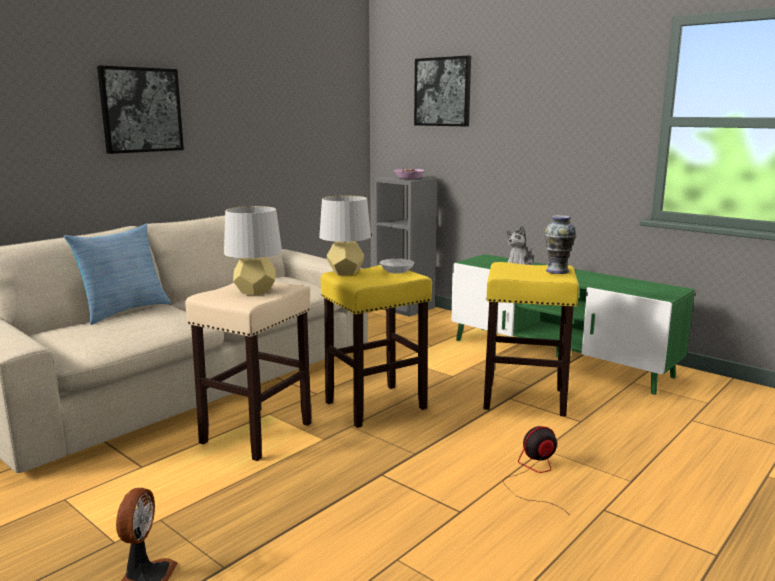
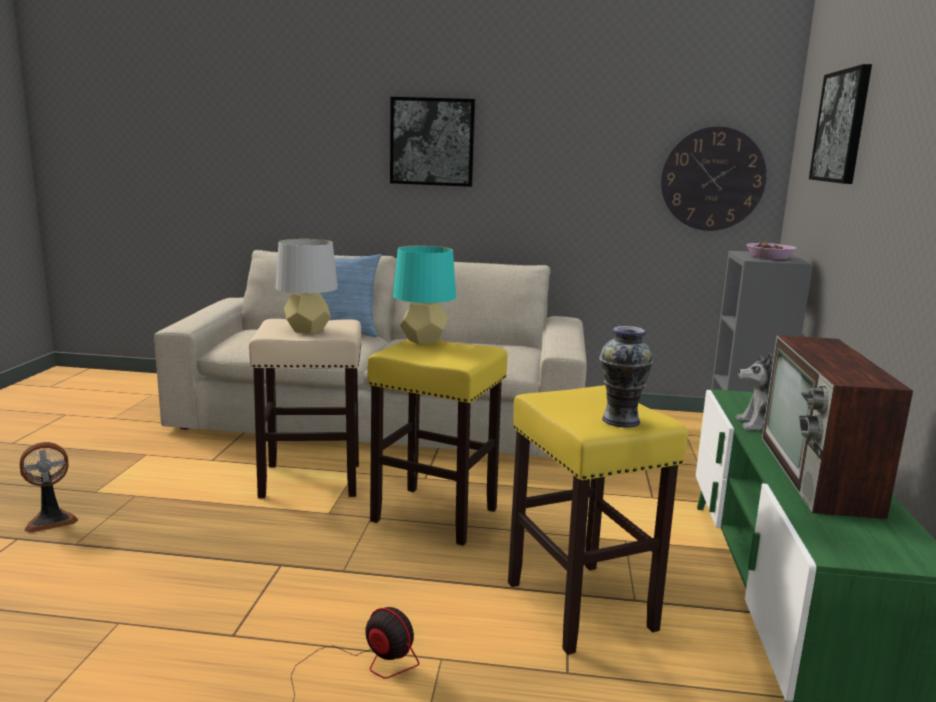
camera: 55 degrees right, 0 degrees up
(334, 129) = (712, 179): none -> wall clock
(345, 273) = (423, 340): grey table lamp -> turquoise table lamp
(397, 271) = (467, 355): white bowl -> none
(587, 278) = (819, 475): none -> television

